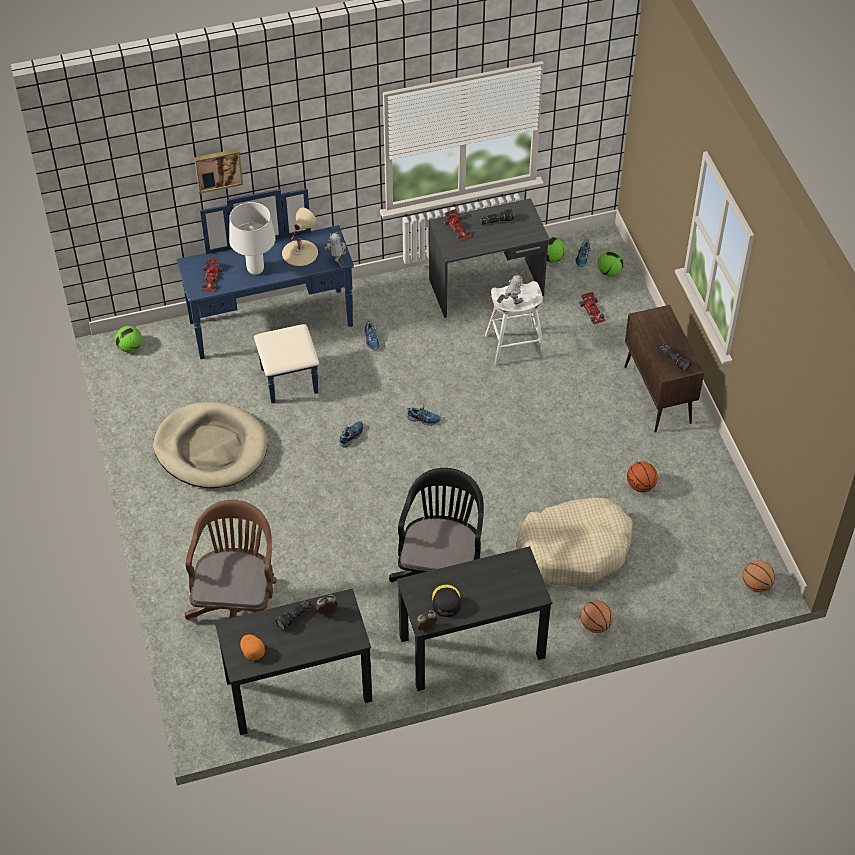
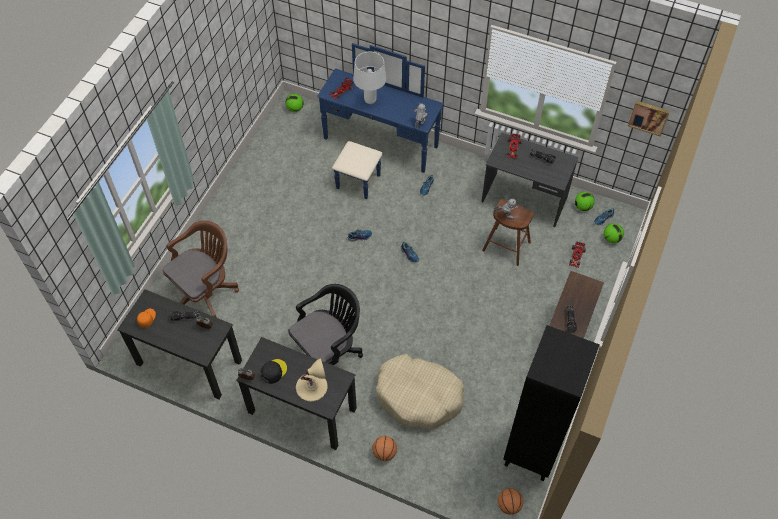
camera: 40 degrees right, 5 degrees up
(211, 448) = (280, 192): beige dog bed -> none
(218, 169) = (370, 21): picture -> picture (649, 117)
(300, 252) = (404, 105): beige table lamp -> beige table lamp (311, 386)
(515, 346) = (506, 246): white stool -> brown stool
(641, 486) = (498, 387): basketball -> none
(730, 522) = (532, 452): none -> black bookcase

